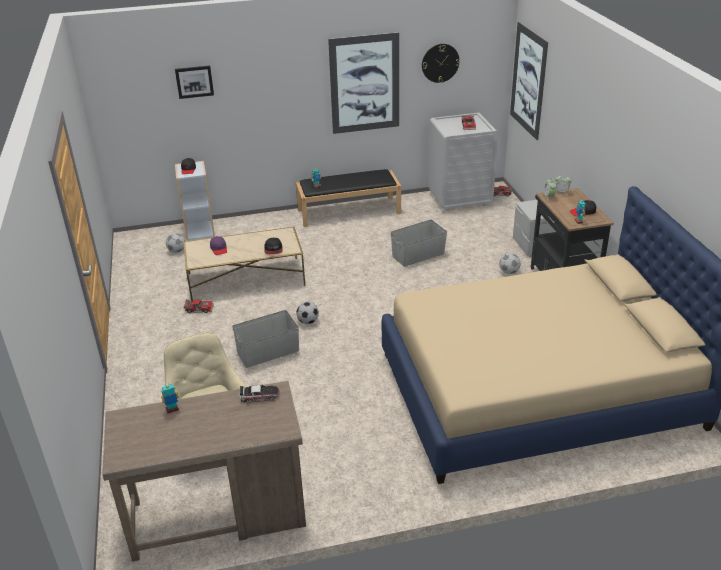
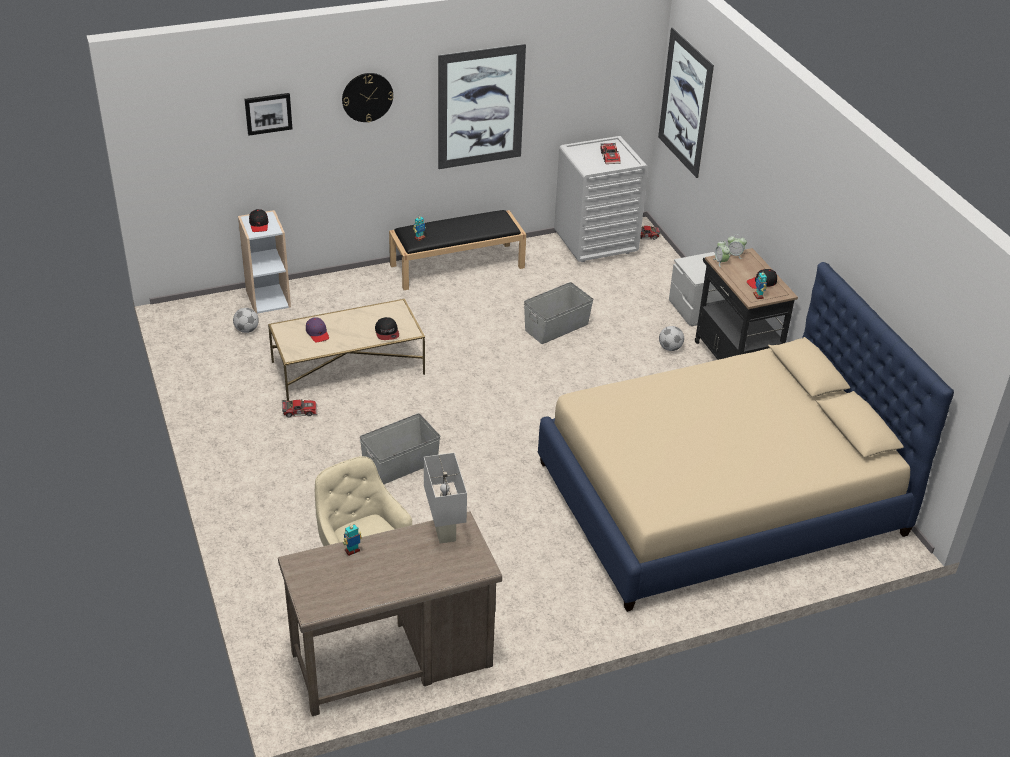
camera: 10 degrees left, 5 degrees up
(260, 396) = (444, 531): toy car -> white table lamp
(308, 322) = (439, 423): football -> none
(440, 63) = (574, 78): wall clock -> wall clock (367, 97)

